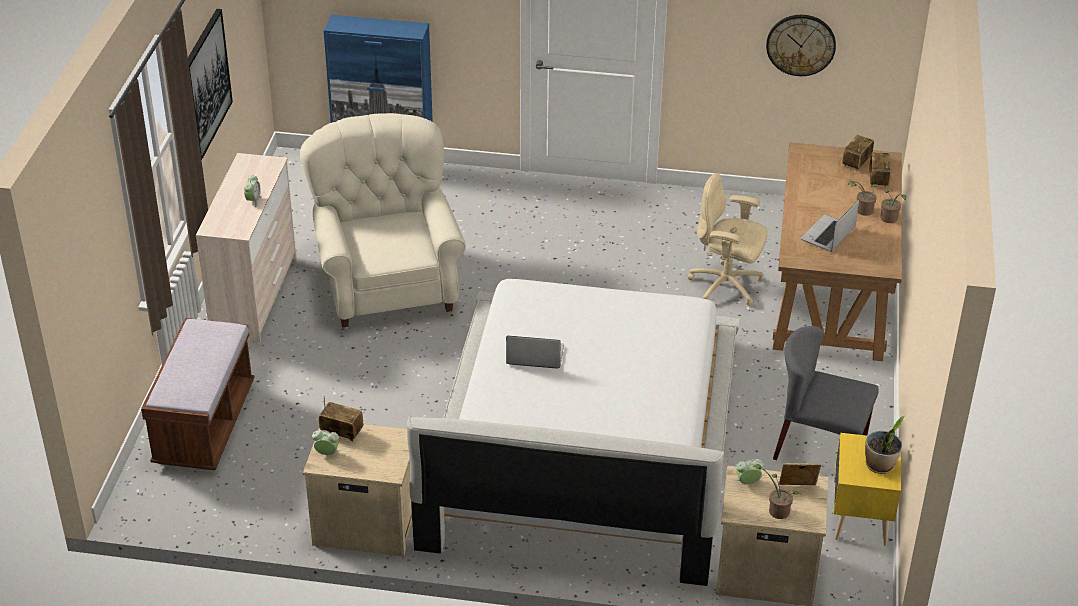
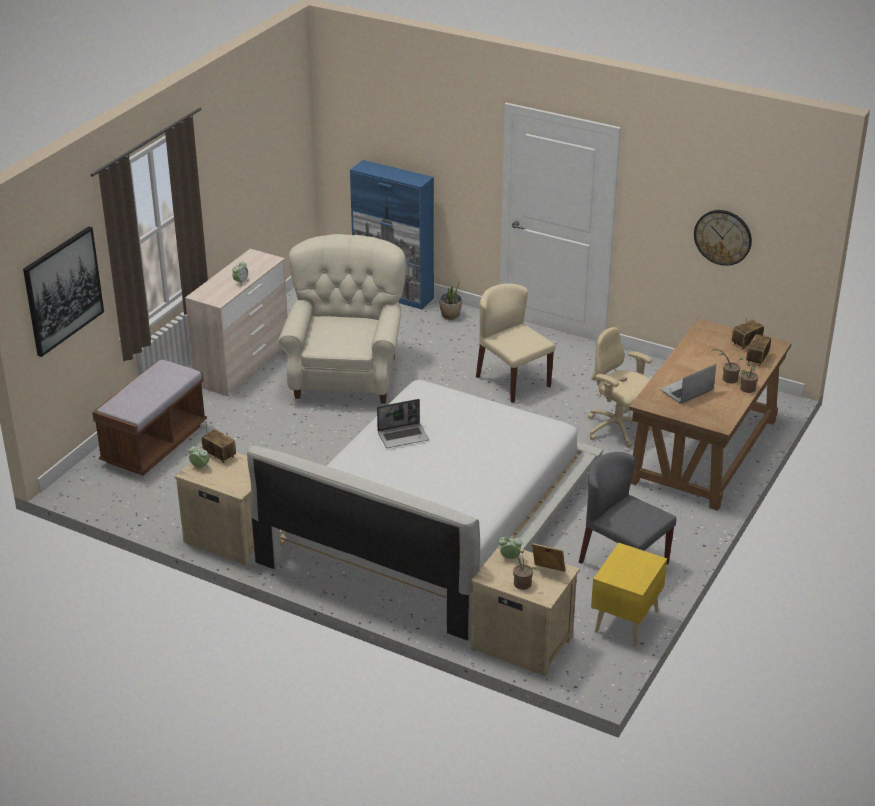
camera: 20 degrees right, 5 degrees down
(206, 84) = (230, 188): picture -> picture (63, 290)
(534, 356) = (403, 436): laptop -> laptop turned 135 degrees clockwise
(580, 251) = (512, 381): none -> beige chair
(880, 465) = (636, 573): potted plant -> potted plant (450, 316)

